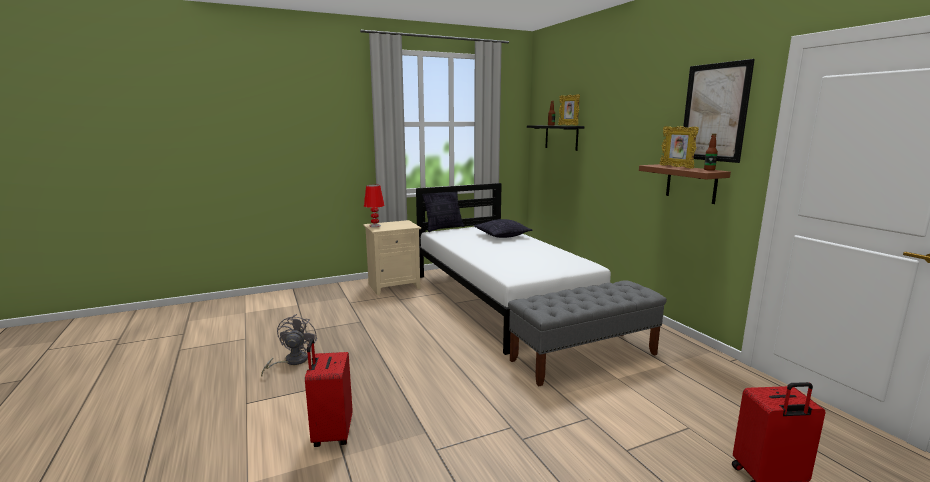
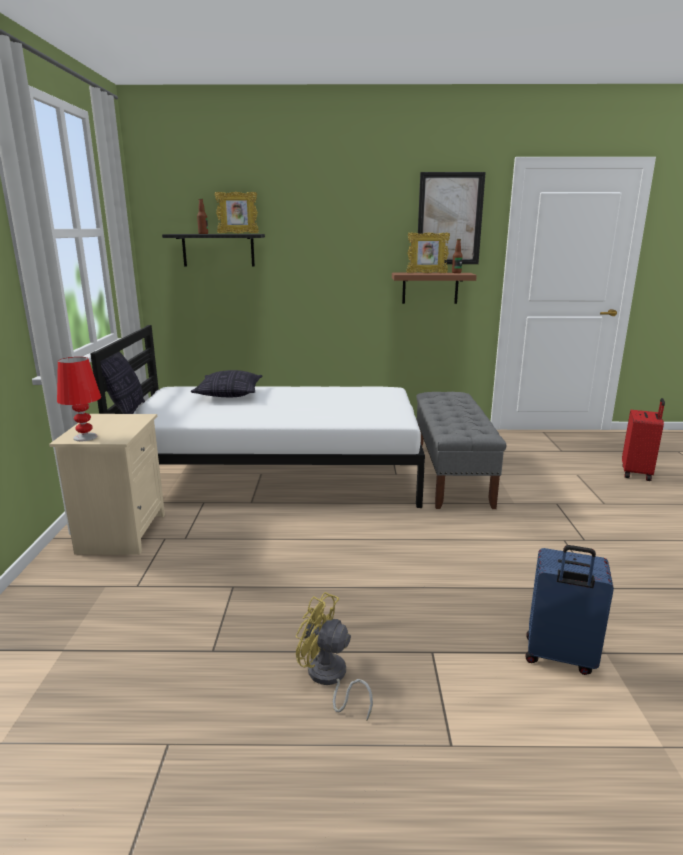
camera: 65 degrees left, 5 degrees up
(291, 361) = (329, 679): grey fan -> yellow fan
(331, 434) = (559, 657): red suitcase -> blue suitcase

